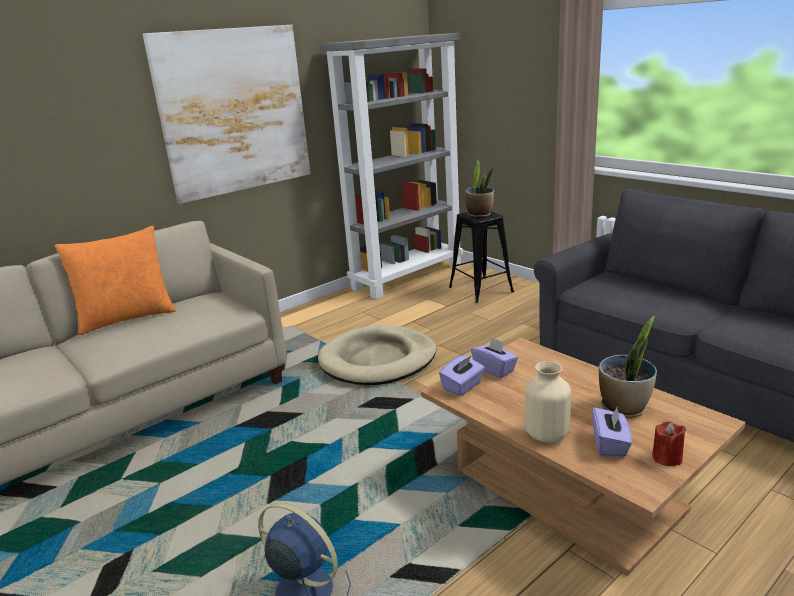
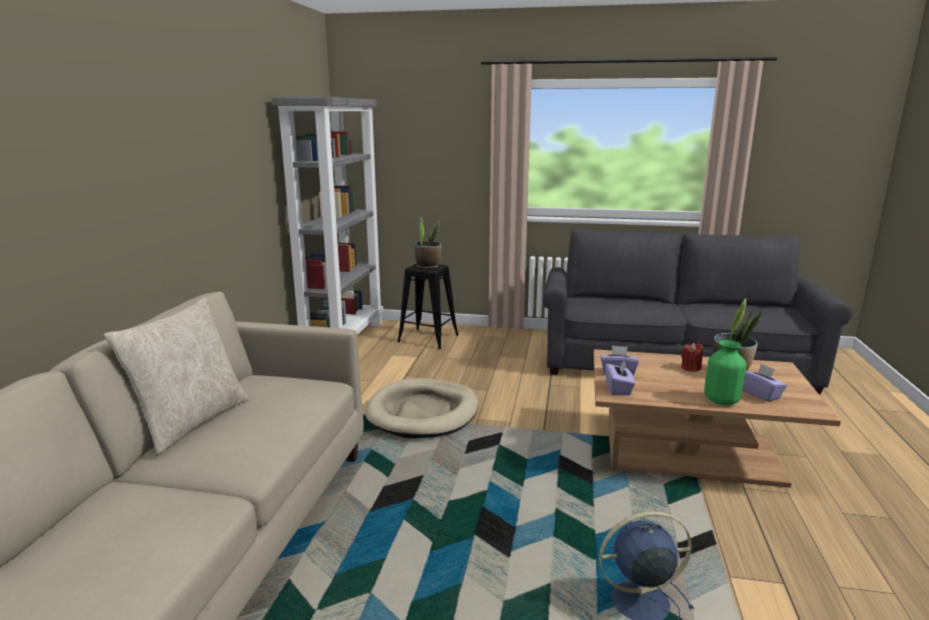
camera: 40 degrees left, 5 degrees down
(127, 318) = (191, 421): orange pillow -> beige pillow
(234, 111) = (211, 165): picture -> none
(546, 434) = (721, 400): beige vase -> green vase
(667, 458) = (796, 391): red candle -> red candle (690, 368)

